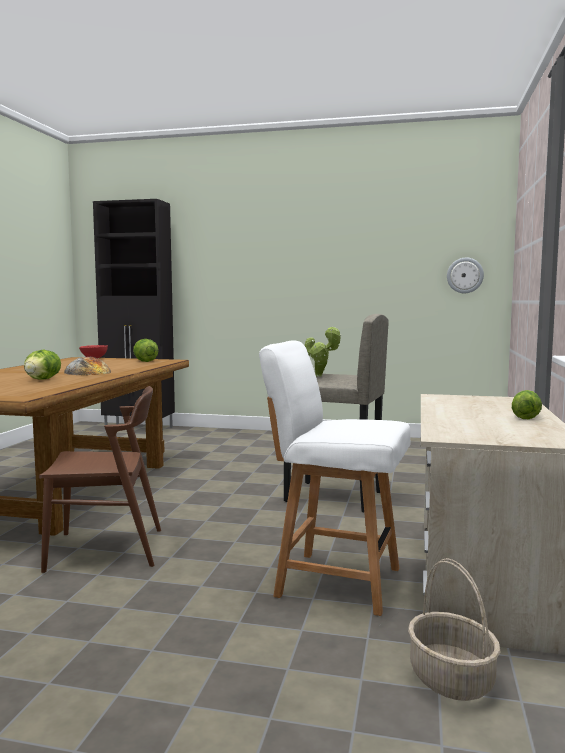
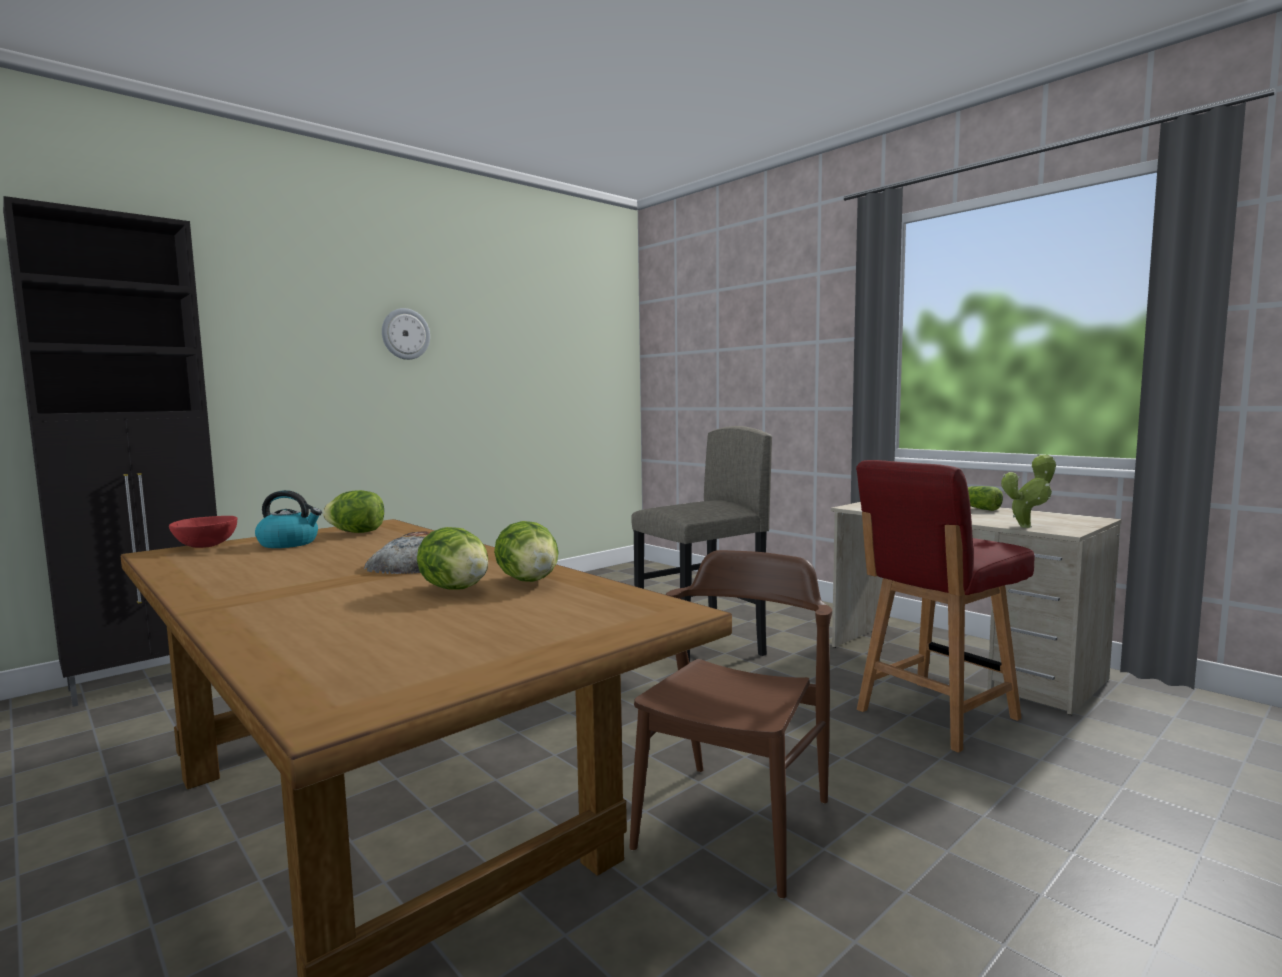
camera: 55 degrees left, 0 degrees up
(65, 382) = (529, 581): none -> lettuce
(110, 361) = (289, 543): none -> kettle
(321, 376) = (701, 507): potted plant -> potted plant (1027, 526)
(335, 581) = (934, 715): white chair -> red chair
(452, 679) = (1142, 727): basket -> none
(465, 275) = (603, 380): wall clock -> wall clock (405, 334)

